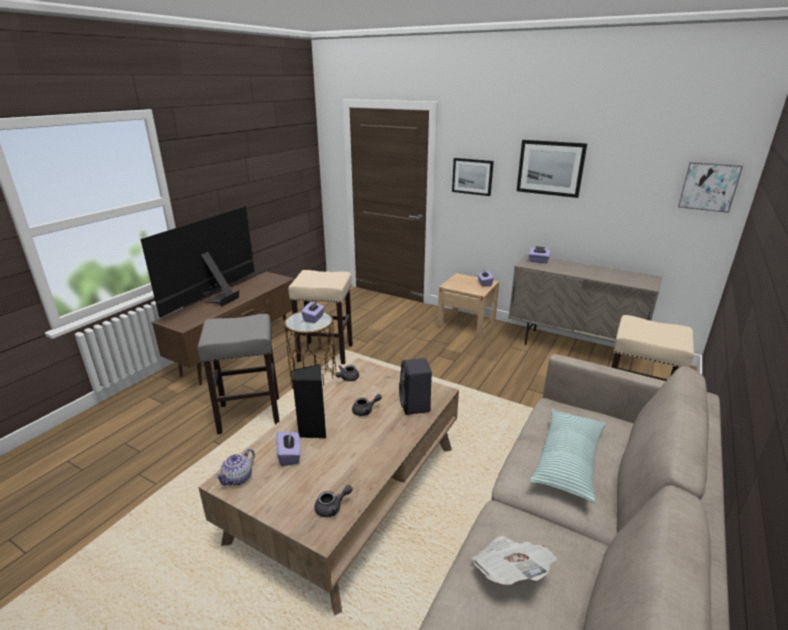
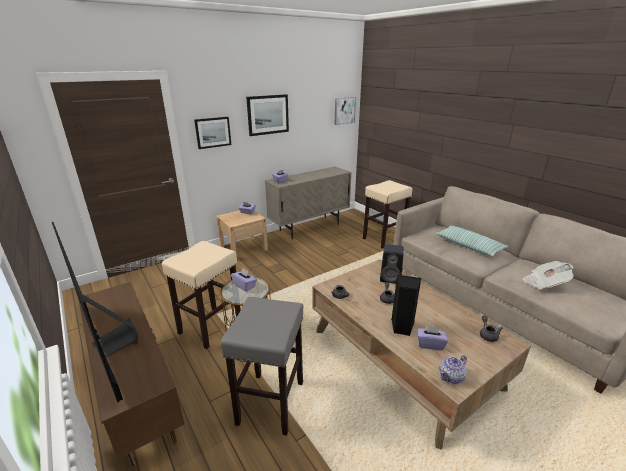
camera: 65 degrees left, 0 degrees up
(238, 478) = (451, 377): teapot -> teapot turned 90 degrees clockwise

